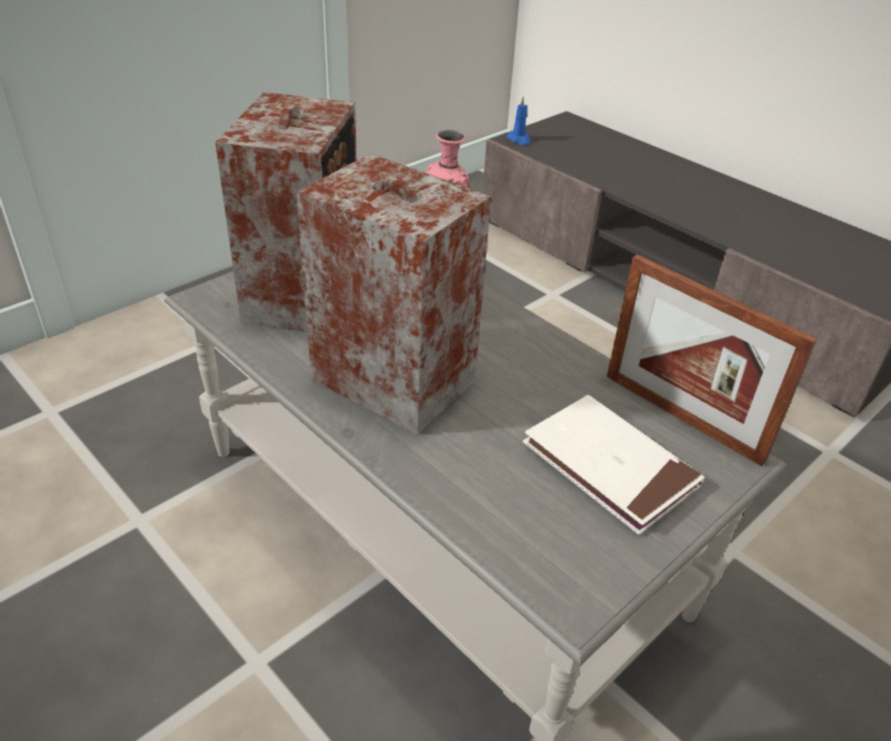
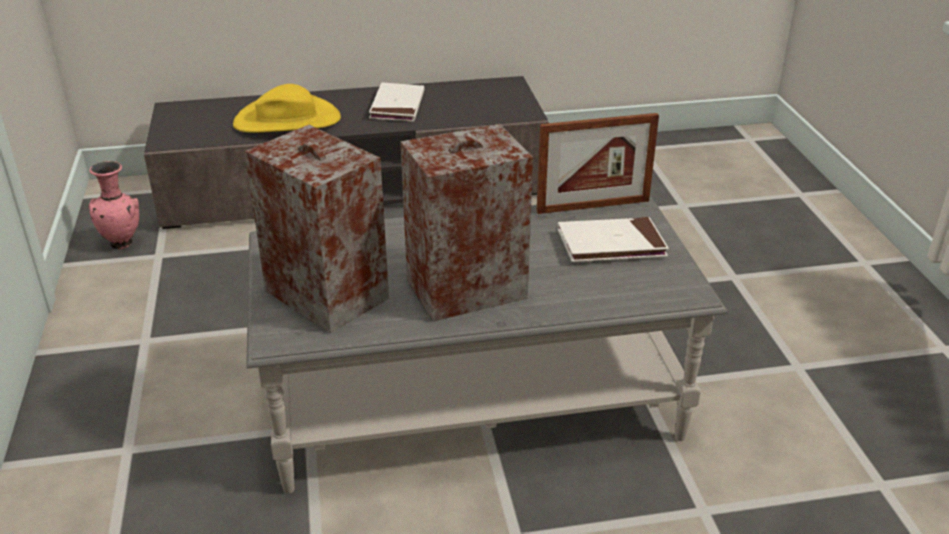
camera: 55 degrees left, 5 degrees down
(519, 140) = (167, 140): blue candle -> none
(633, 175) = (287, 120): none -> yellow hat
(755, 218) = (397, 106): none -> white book

